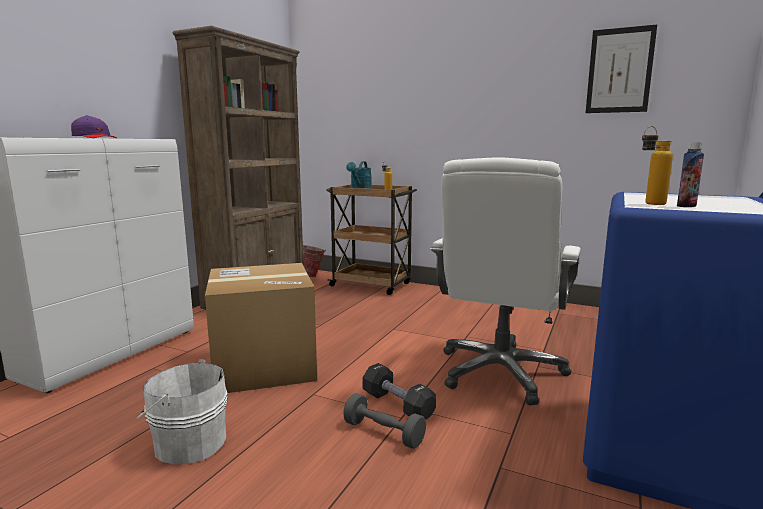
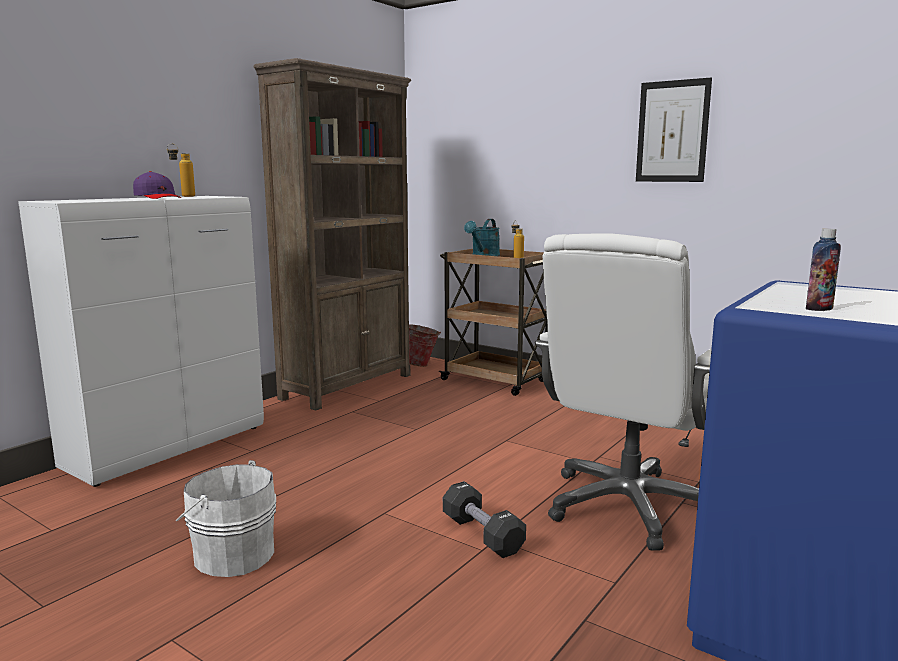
camera: 10 degrees right, 0 degrees up
(264, 365) = (335, 474): cardboard box -> none
(383, 433) = (455, 566): grey dumbbell -> none
(619, 70) = (837, 101): picture -> picture (672, 131)
(649, 204) = (774, 304): bottle -> bottle (183, 196)

